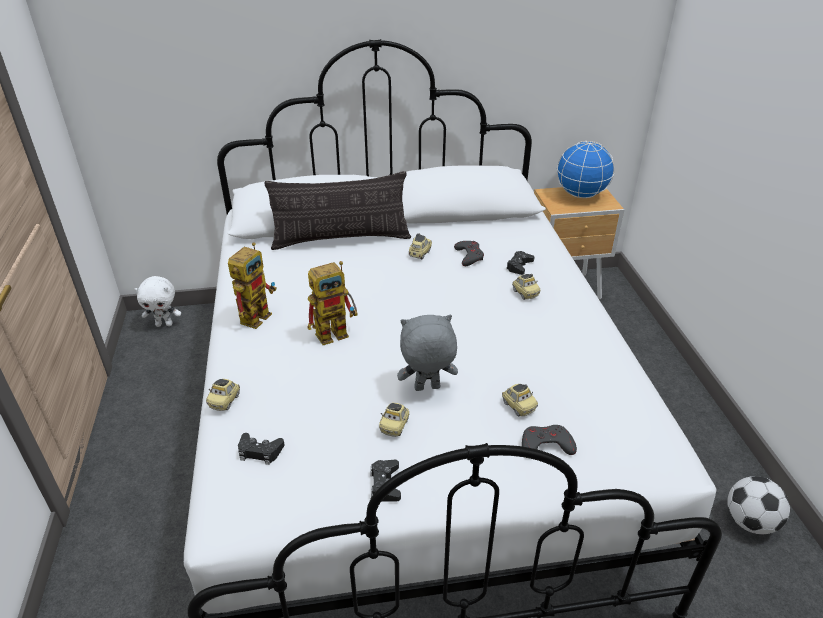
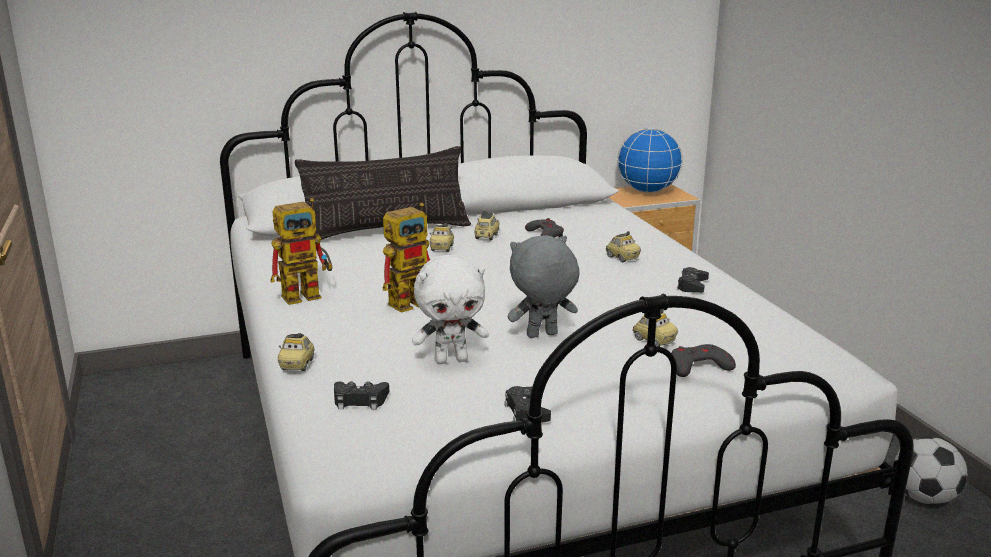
camera: 10 degrees left, 15 degrees down
(164, 324) = (139, 384): white plush toy -> white plush toy (451, 360)
(257, 314) = (308, 294): toy robot -> toy robot turned 45 degrees clockwise
(395, 426) = (517, 367): toy car -> toy car (442, 248)
(519, 266) = (606, 239): black game controller -> black game controller (692, 286)

